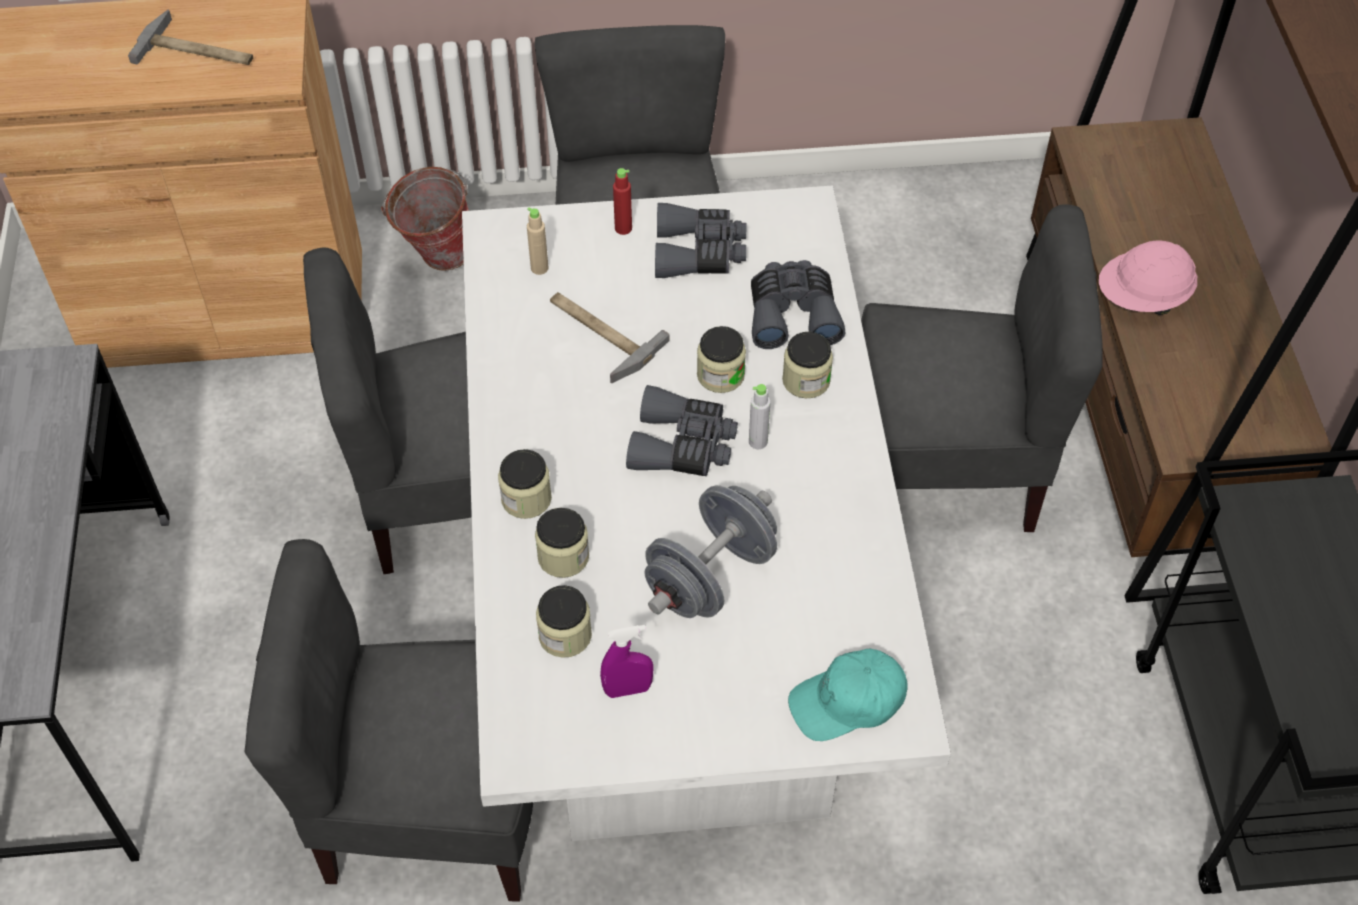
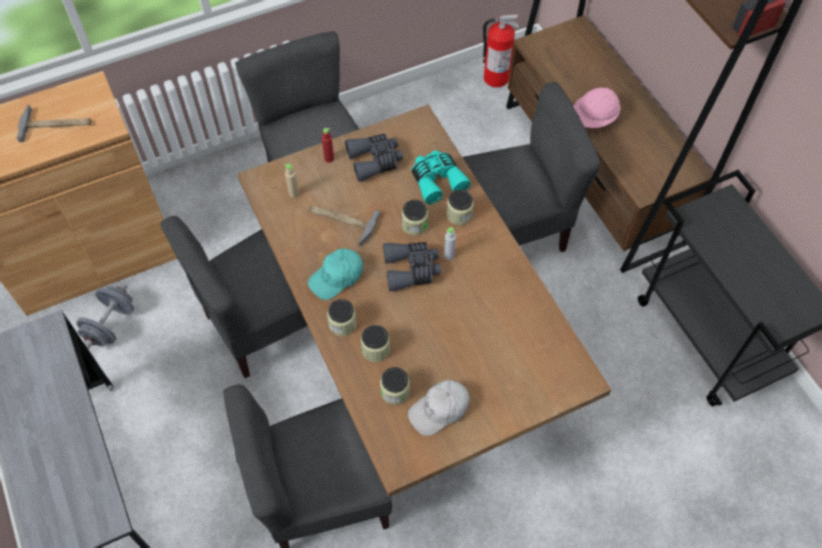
camera: 20 degrees left, 5 degrees up
(435, 257) = (199, 194): bucket -> none
(627, 689) = (439, 410): purple spray bottle -> white cap
(681, 629) = (412, 357): white dining table -> brown dining table
(710, 576) = (455, 335): grey dumbbell -> grey dumbbell (111, 325)
(792, 313) = (437, 180): grey binoculars -> turquoise binoculars
(848, 702) = (551, 379): turquoise cap -> turquoise cap (337, 277)
(1027, 202) = (495, 78): none -> fire extinguisher

